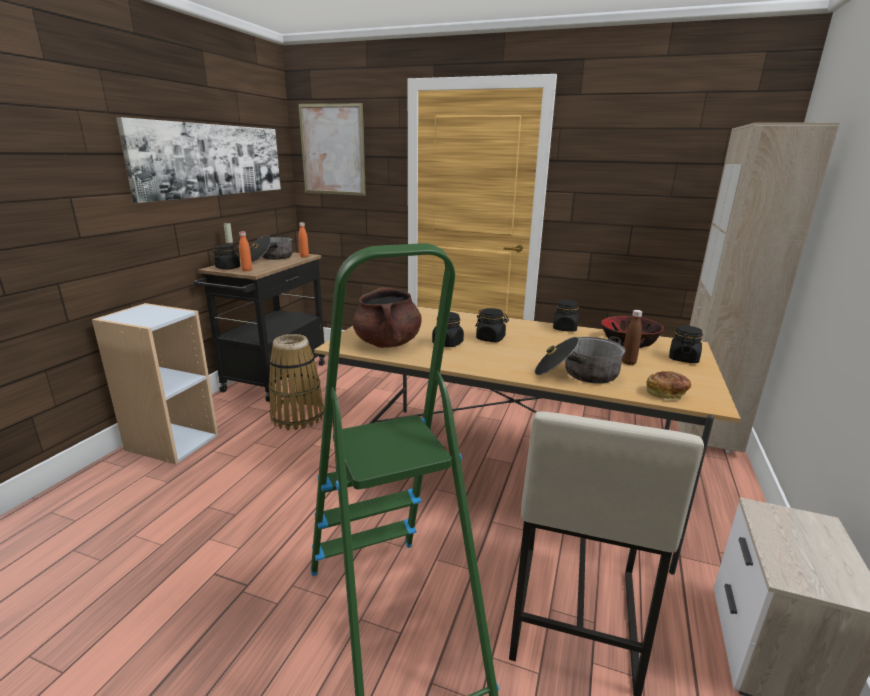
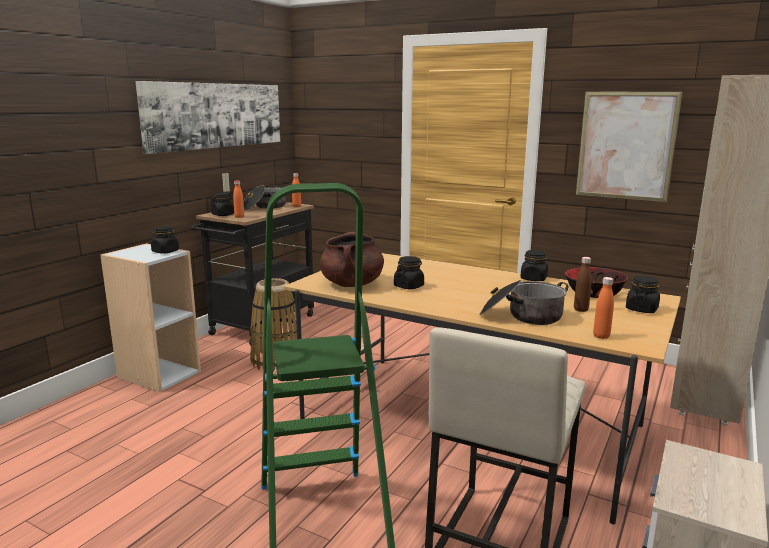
camera: 10 degrees right, 5 degrees down
(333, 150) = (331, 104): picture -> picture (626, 146)
(490, 339) = (453, 284): black jar -> black jar (165, 251)
(666, 394) = (601, 336): bread -> orange bottle

